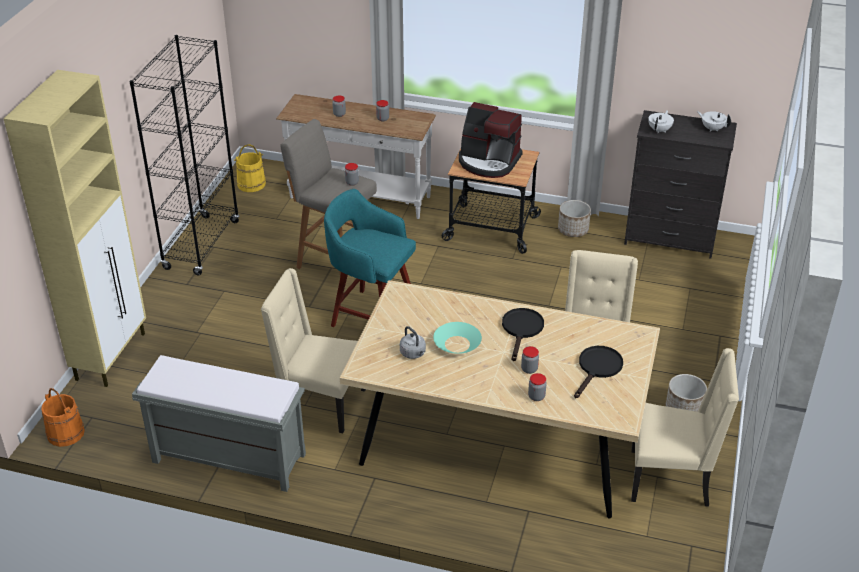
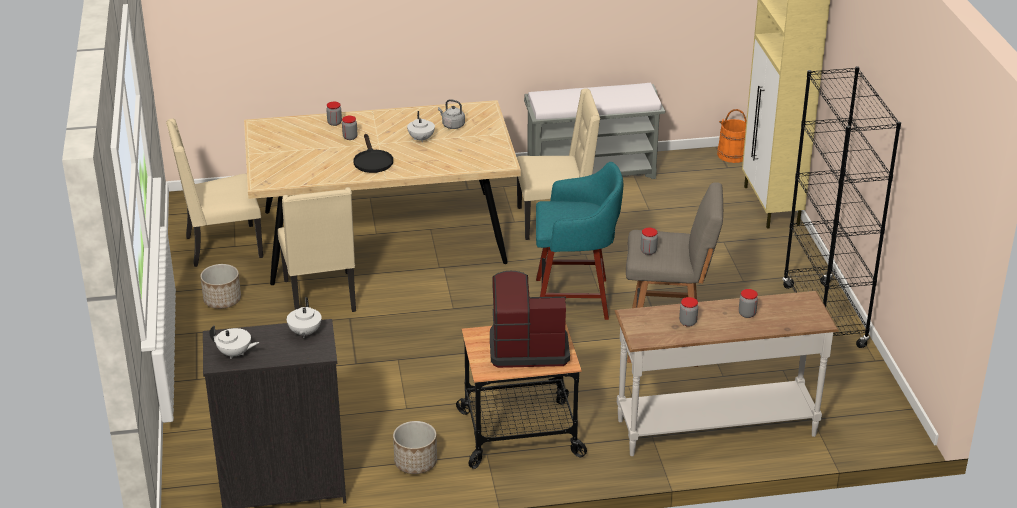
camera: 155 degrees right, 5 degrees down
(251, 184) = (866, 405): yellow bucket -> none
(457, 344) = (421, 139): turquoise bowl -> white teapot
(598, 368) = (292, 150): black frying pan -> none

